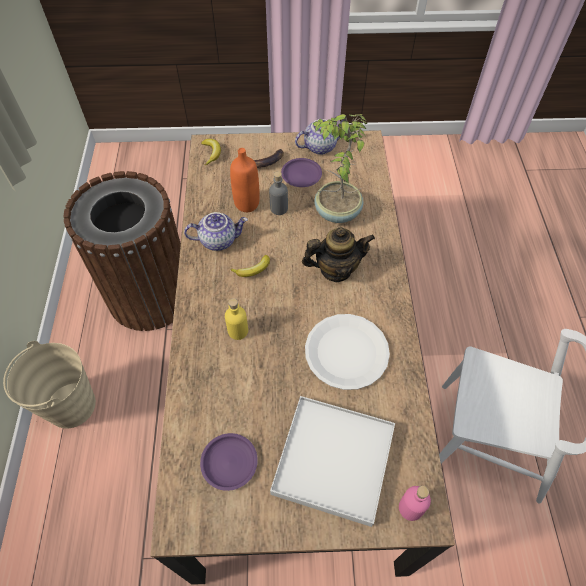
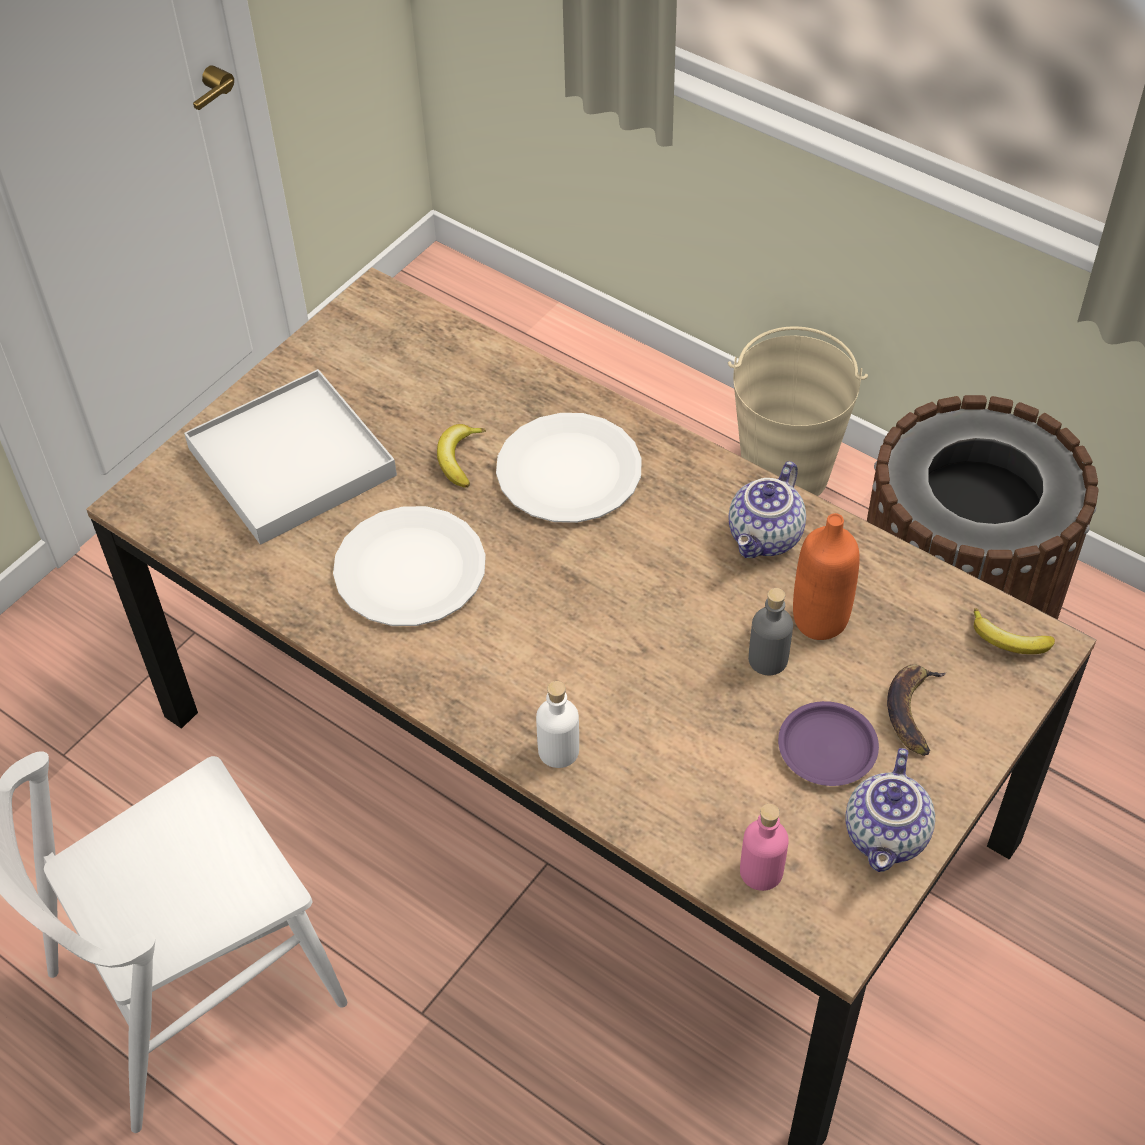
camera: 130 degrees right, 5 degrees down
(229, 462) = (397, 370): purple plate -> none
(238, 331) = (568, 471): yellow bottle -> white plate
(253, 270) = (662, 547): banana -> banana (459, 458)
(335, 269) = (560, 653): teapot -> none
(336, 212) = (682, 739): potted plant -> none
(376, 243) = (558, 750): none -> white bottle
(410, 508) = (163, 496): pink bottle -> pink bottle (761, 871)

